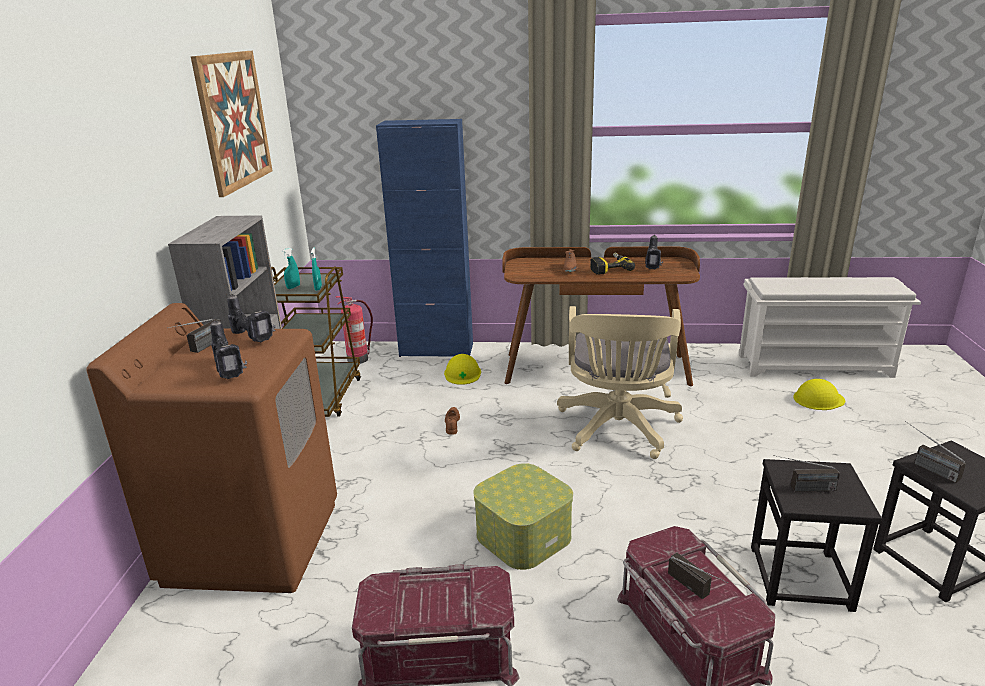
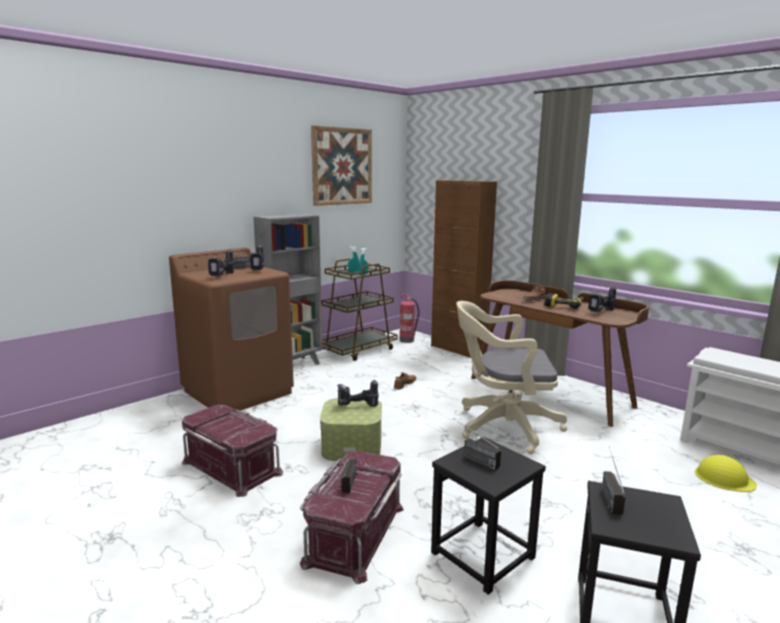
camera: 40 degrees right, 10 degrees down
(436, 350) = (458, 349): blue cabinet -> brown cabinet
(462, 373) = (453, 365): yellow hard hat -> none
(519, 484) = (356, 406): none -> power drill
(618, 430) = (502, 426): beige office chair -> beige office chair turned 45 degrees clockwise

